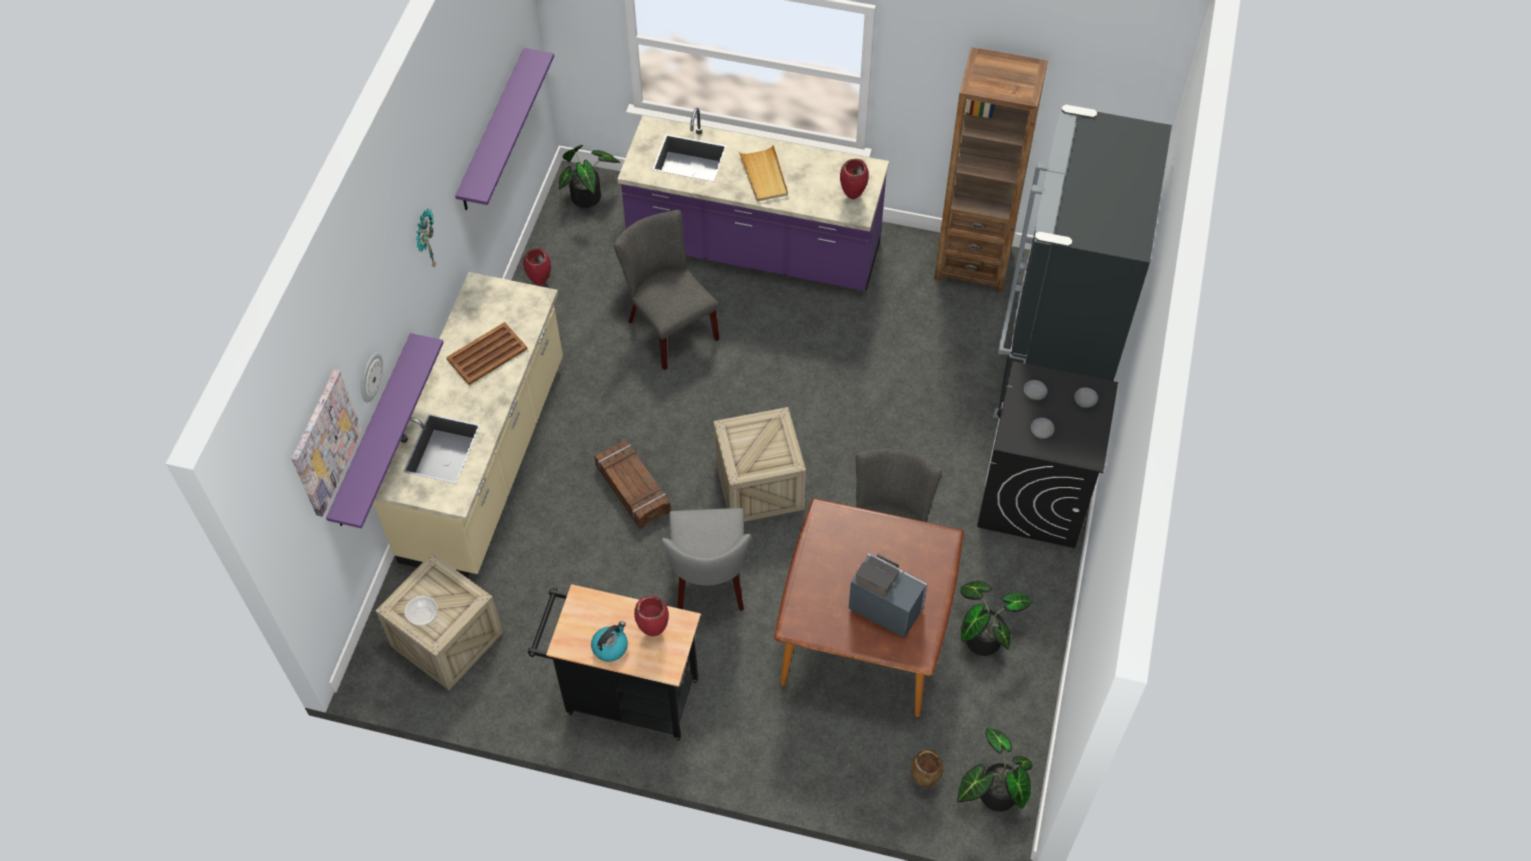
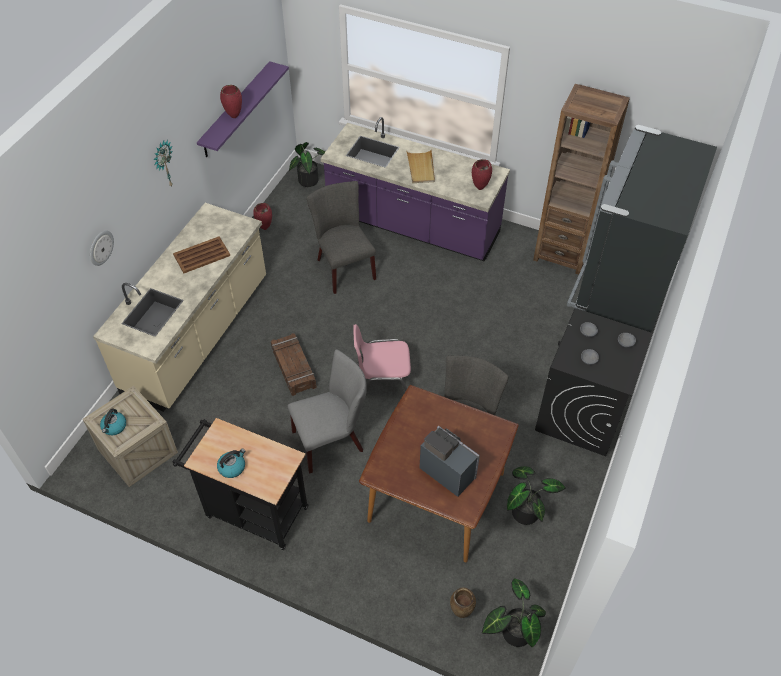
camera: 10 degrees right, 5 degrees down
(325, 443) = (48, 283): picture -> none
(373, 432) = (101, 291): purple shelf -> none
(423, 614) = (114, 427): bowl -> kettle
(653, 631) = (266, 461): red vase -> red vase (234, 117)
(709, 582) = (332, 440): grey chair -> grey chair turned 120 degrees counterclockwise
(759, 485) = (382, 378): crate -> pink chair

